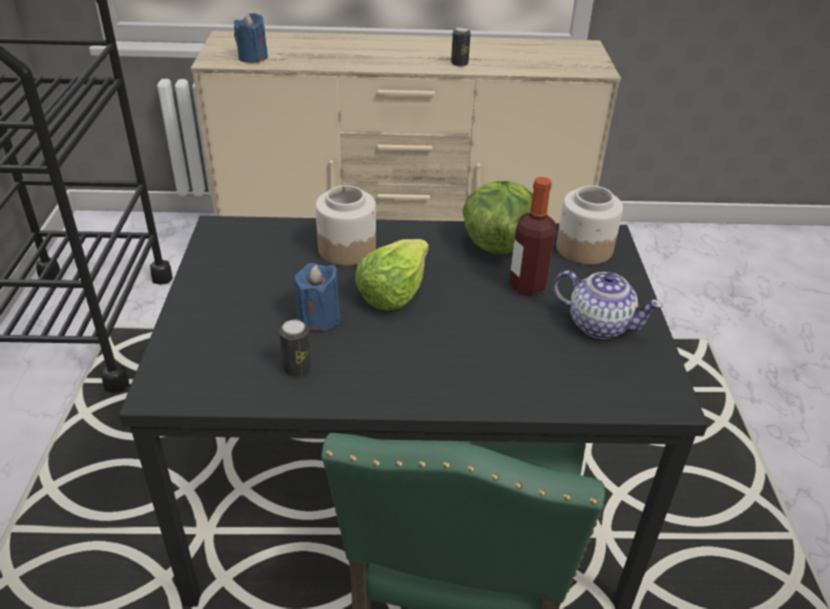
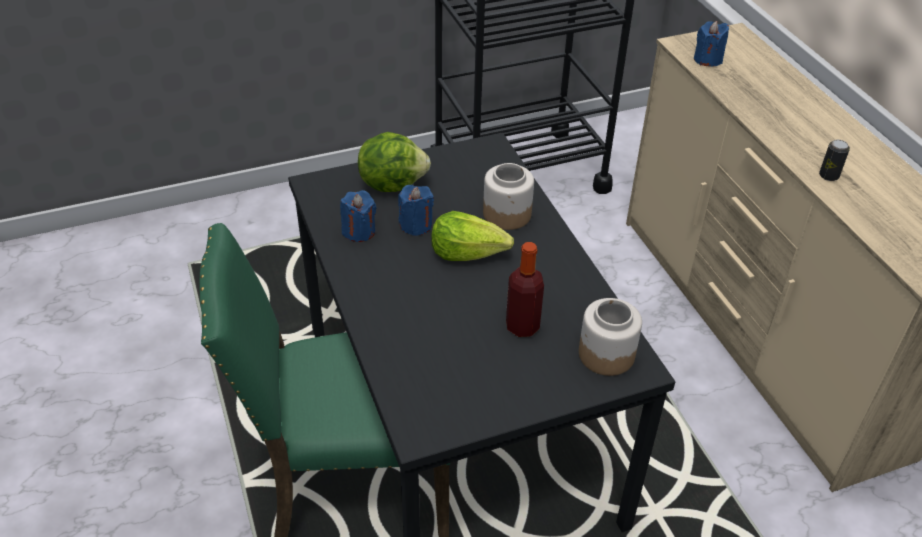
camera: 70 degrees right, 5 degrees up
(297, 368) = (359, 231): can -> blue candle
(496, 243) = (574, 295): lettuce -> lettuce (392, 183)
(598, 324) = (494, 379): teapot -> none

